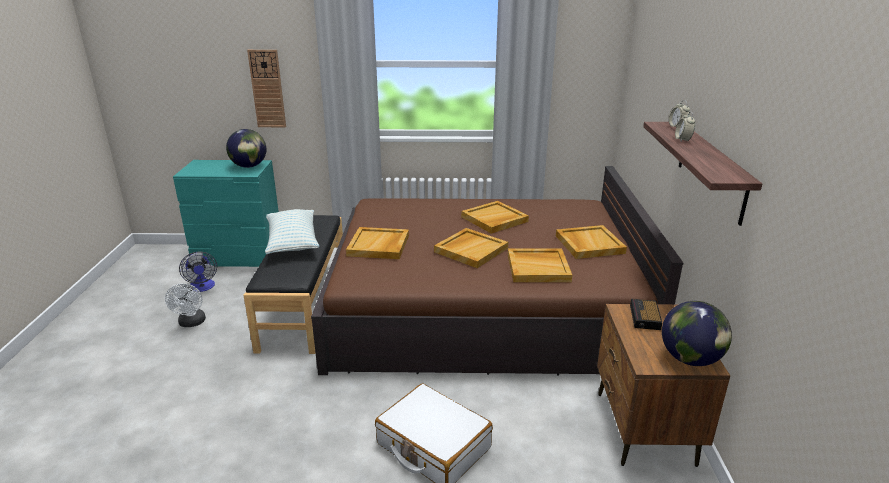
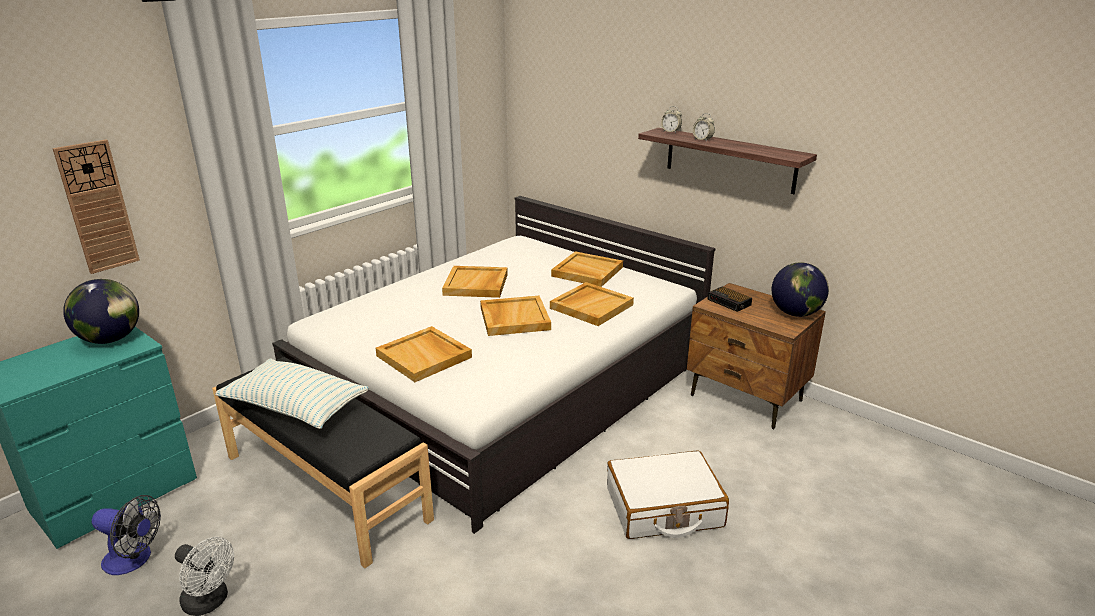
camera: 50 degrees left, 0 degrees up
(483, 306) = (505, 382): brown bed -> white bed

